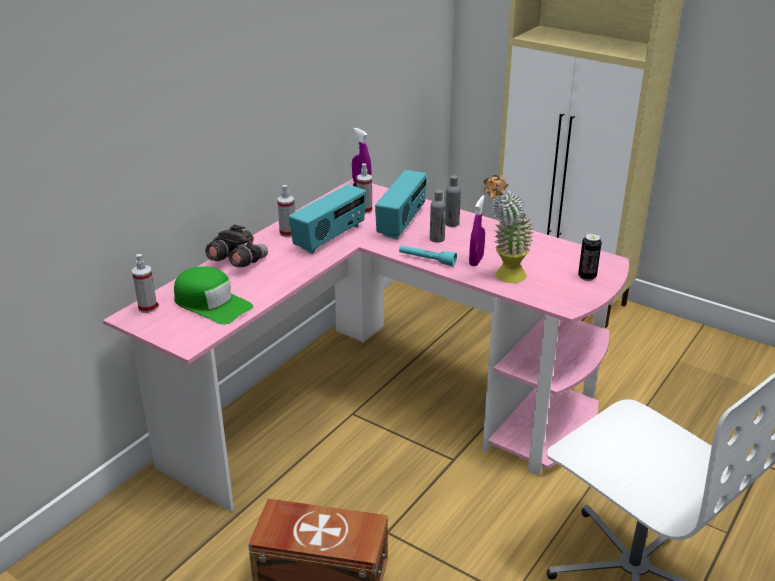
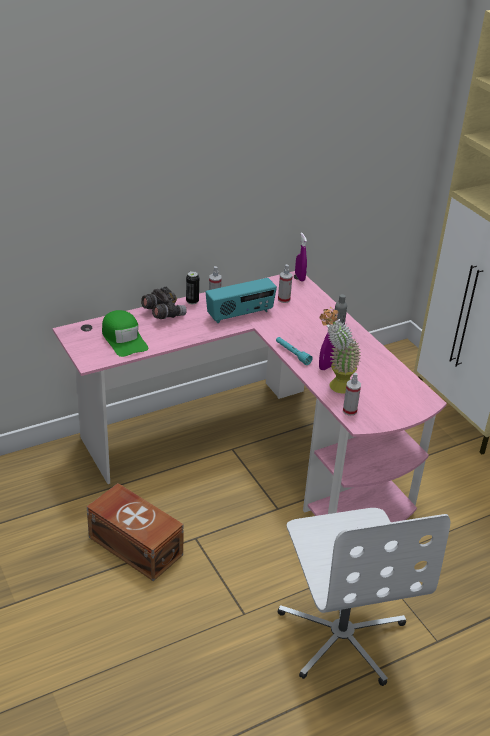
camera: 25 degrees right, 5 degrees up
(147, 307) = (83, 328): spray bottle -> spray bottle (349, 411)
(402, 223) = (301, 318): radio -> none
(437, 239) = (315, 340): grey bottle -> none
(587, 277) = (397, 406): can -> can (192, 301)

